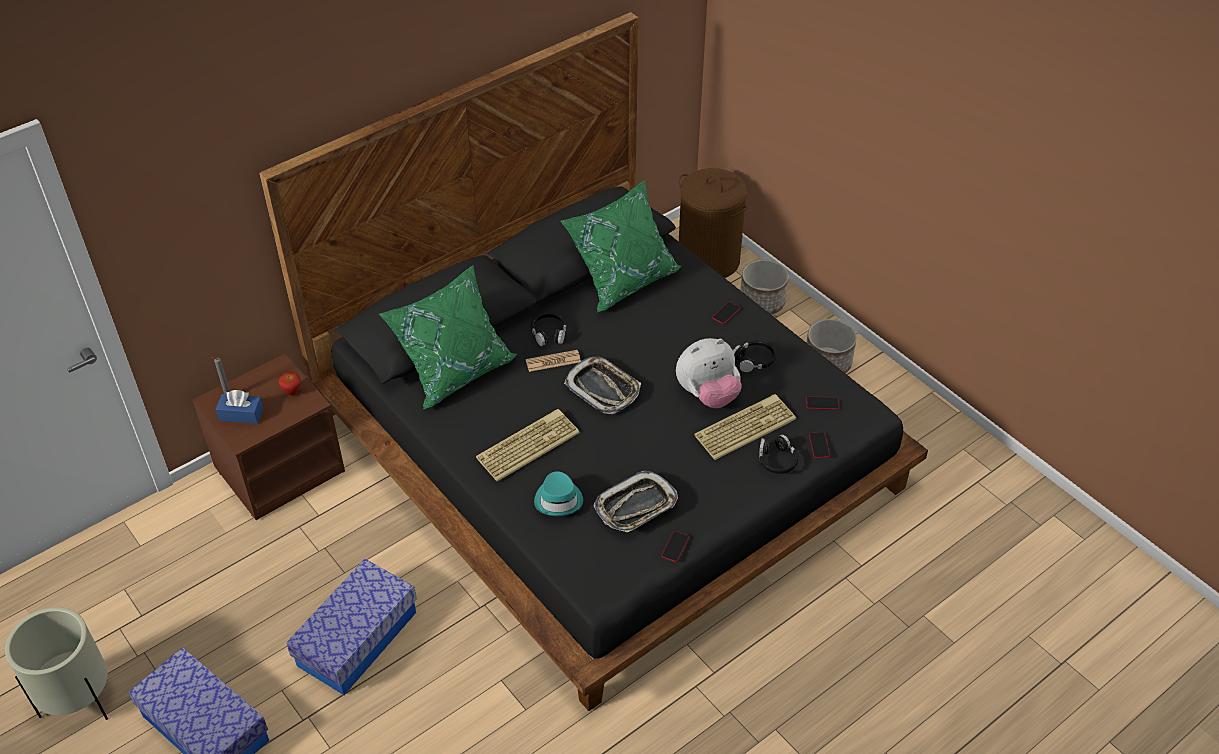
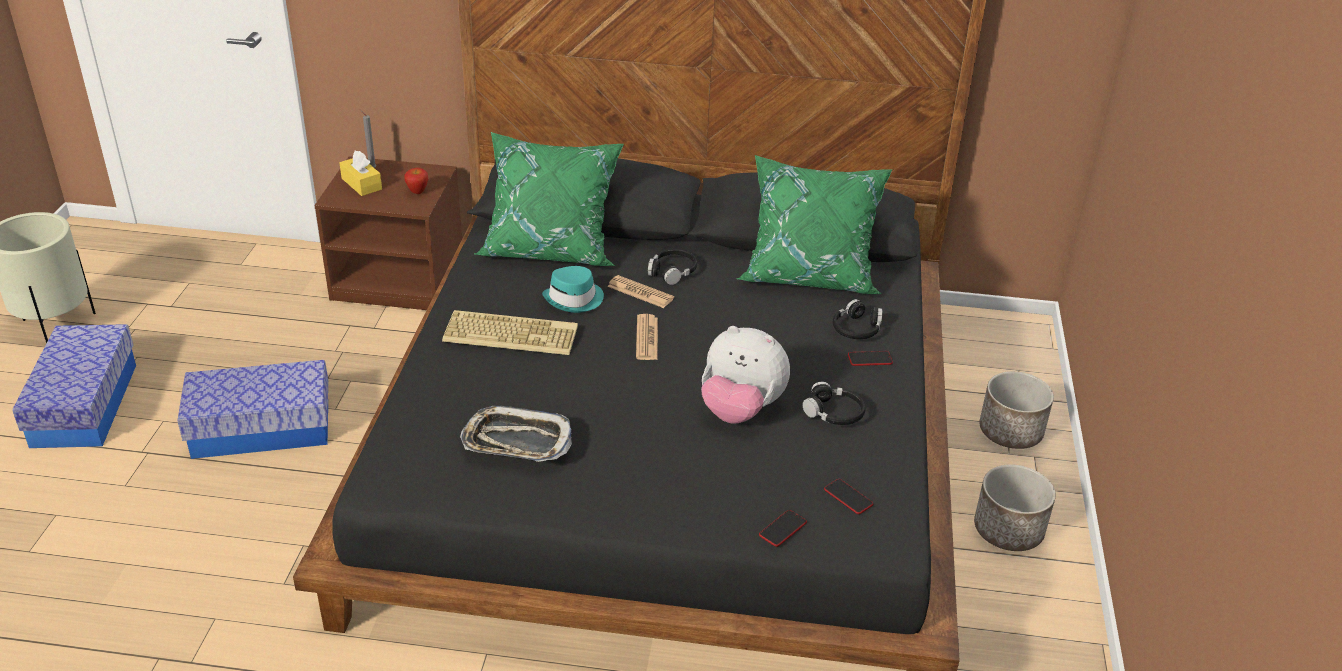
camera: 45 degrees right, 10 degrees down
(241, 414) = (361, 184): blue tissue box -> yellow tissue box
(559, 499) = (464, 388): turquoise hat -> turquoise hat (574, 299)
(603, 388) = (647, 338): tray -> newspaper
(675, 547) = (498, 501): phone -> none
(708, 260) = (1002, 363): brown laundry basket -> none
(745, 426) = (732, 458): keyboard -> none
(776, 460) = (717, 508): black headphones -> black headphones (857, 329)

